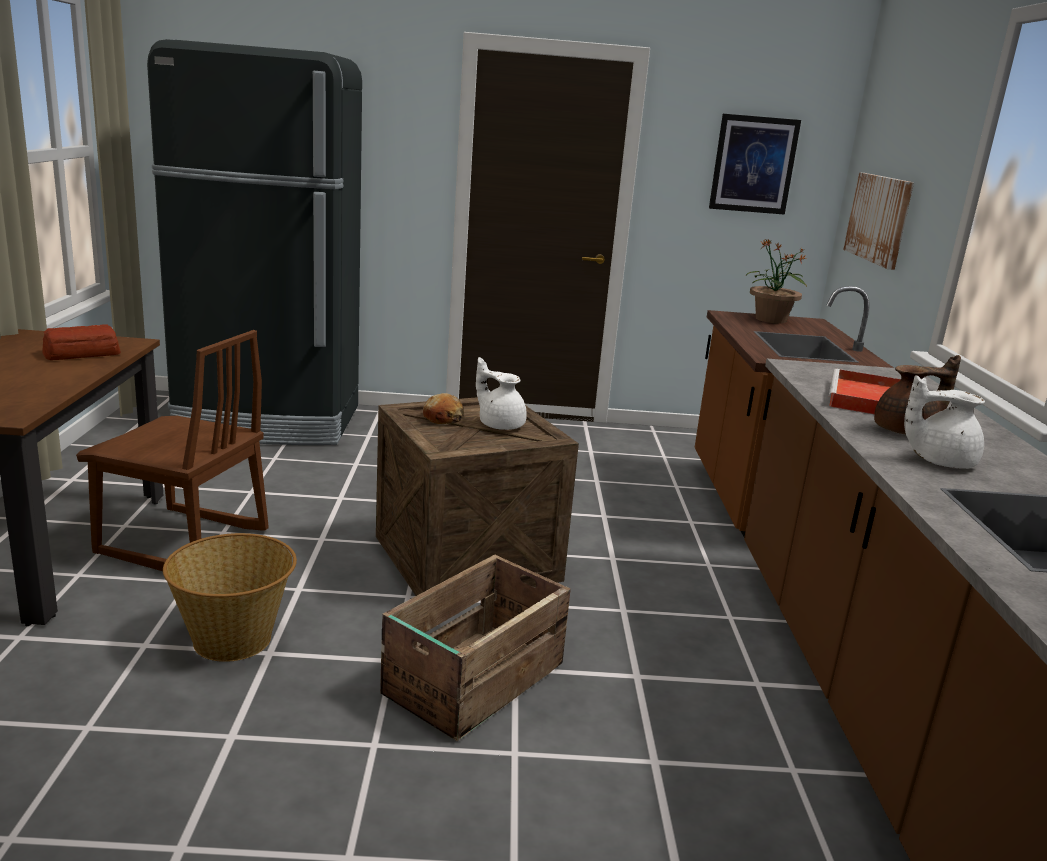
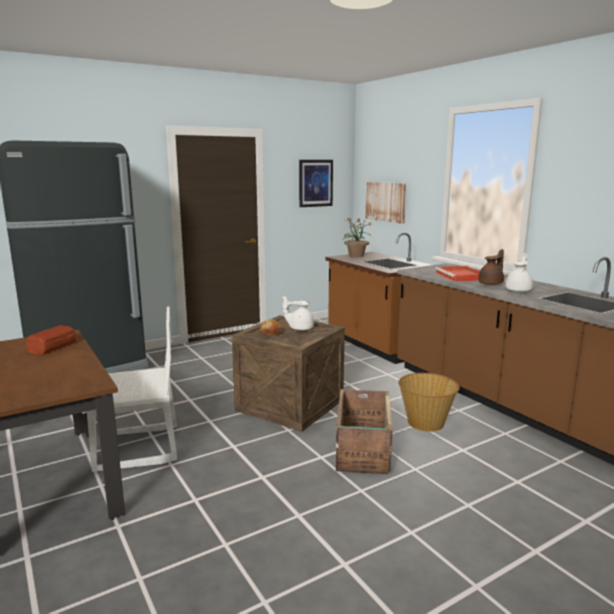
camera: 30 degrees left, 5 degrees down
(182, 543) = (137, 449): brown chair -> white chair
(234, 639) = (236, 478): basket -> basket (426, 422)
(938, 461) = (519, 290): white teapot -> white teapot turned 150 degrees clockwise

